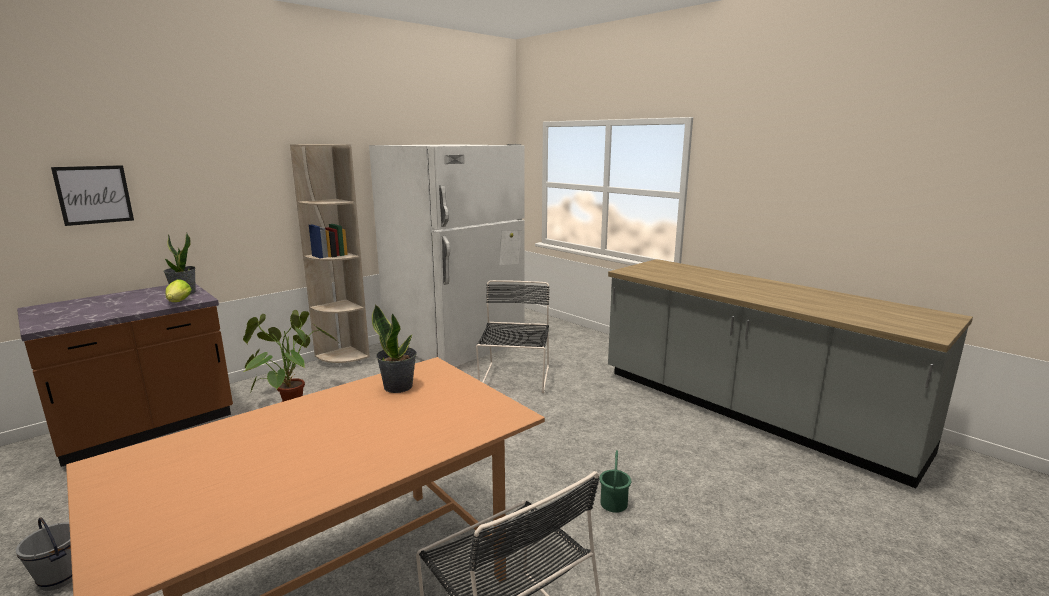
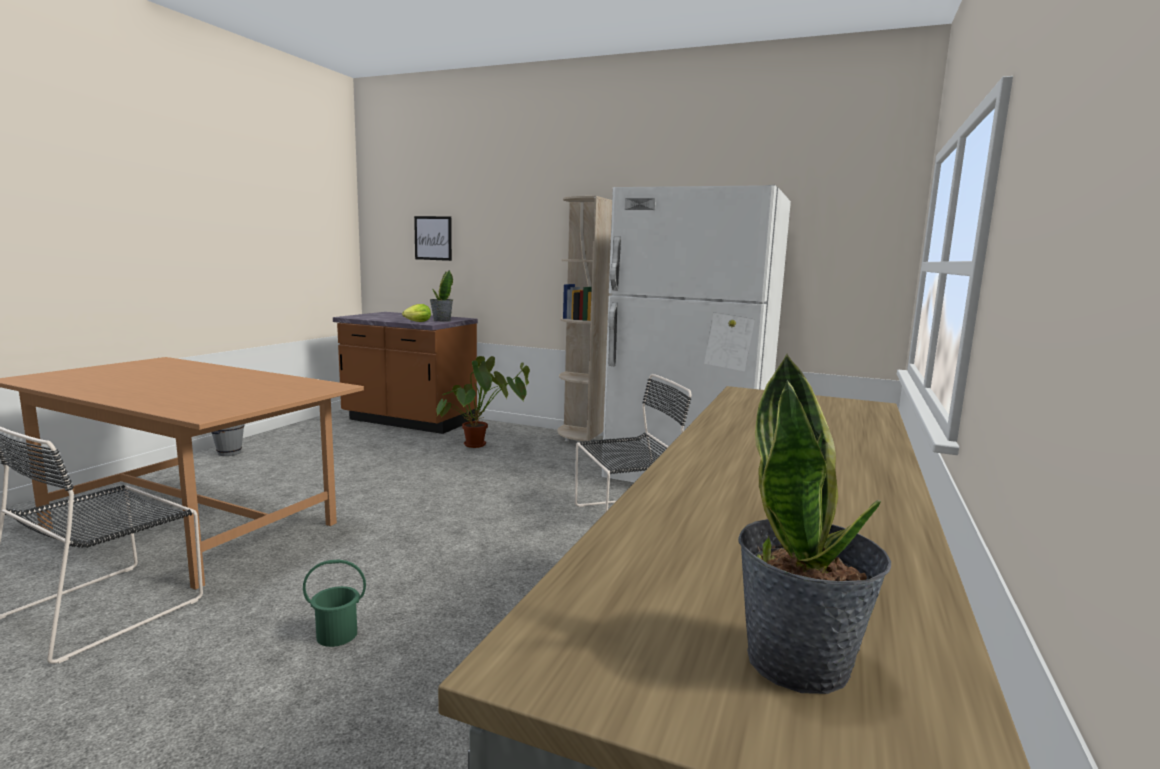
camera: 65 degrees right, 5 degrees down
(398, 386) = (282, 384): potted plant -> potted plant (799, 661)

